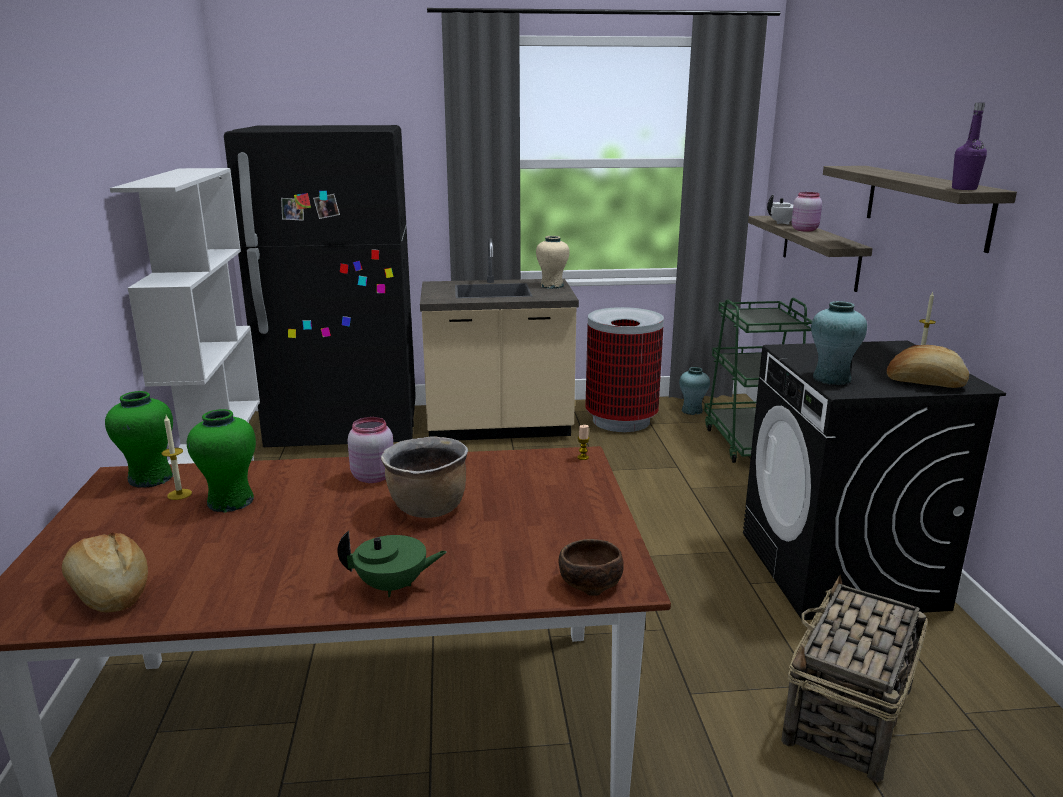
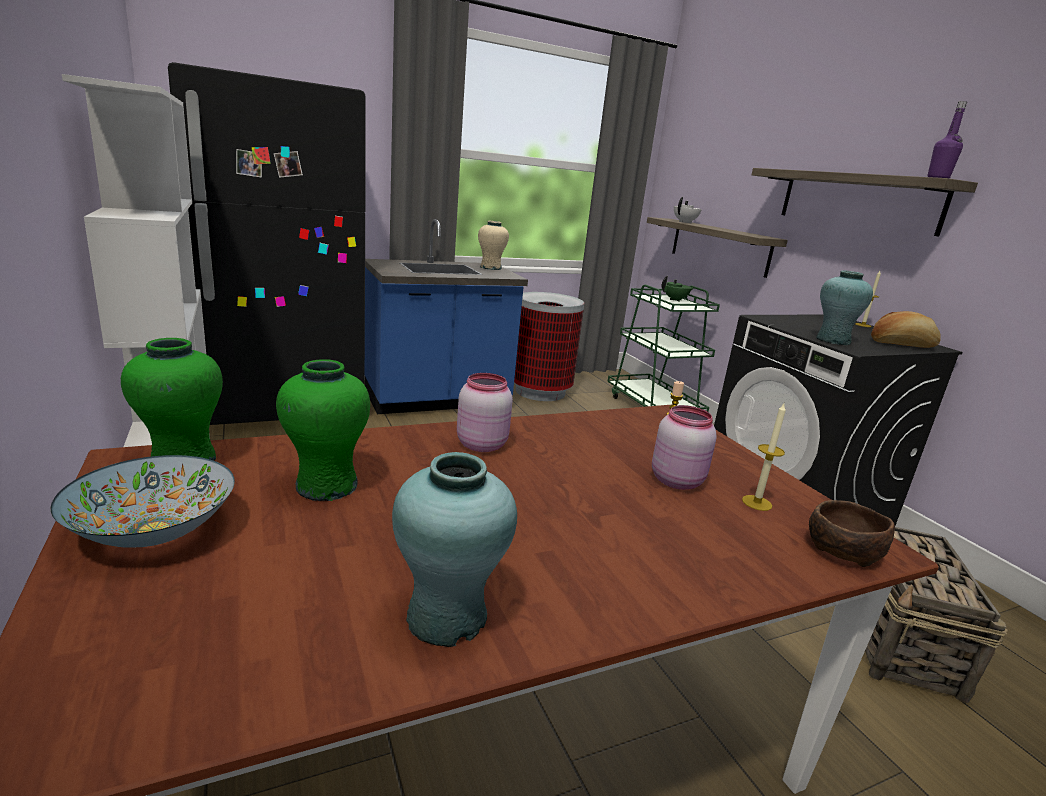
camera: 20 degrees left, 0 degrees up
(106, 523) = (154, 531): none -> bowl
(108, 592) = (234, 651): bread -> none
(179, 494) = (244, 481): candle -> candle (757, 503)
(393, 586) = (645, 583): green teapot -> green teapot (675, 300)
(427, 508) = (580, 478): brown cooking pot -> none
(499, 428) = (437, 400): beige counter -> blue counter
(692, 411) = (591, 382): turquoise vase -> turquoise vase (447, 616)
(805, 230) = (712, 227): pink jar -> pink jar (677, 480)

